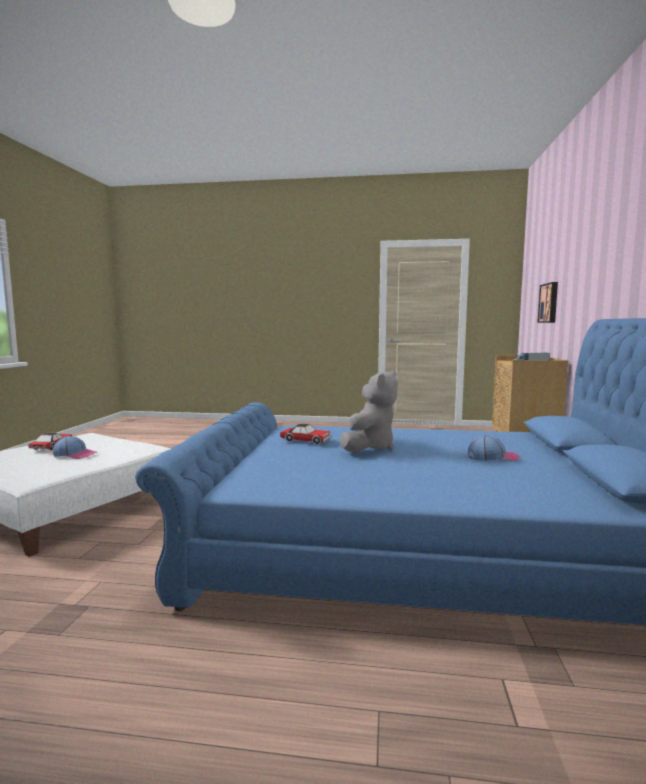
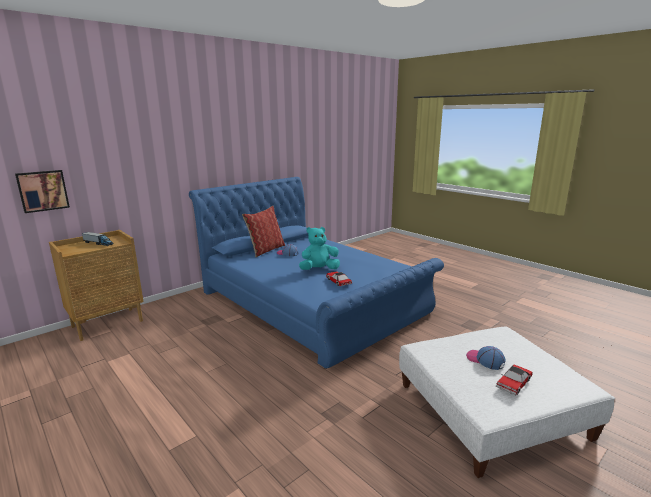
camera: 140 degrees left, 10 degrees up
(369, 447) = (319, 269): grey plush toy -> turquoise plush toy
(541, 453) = (266, 250): none -> pillow

